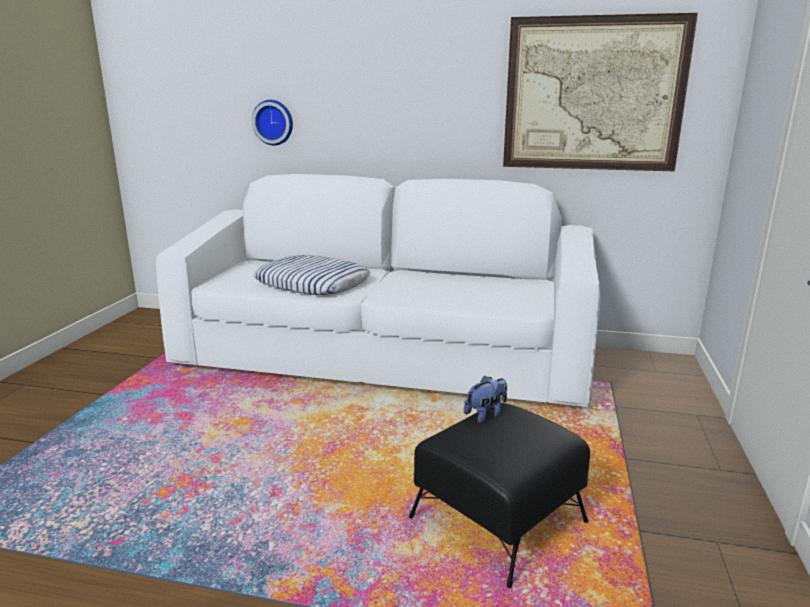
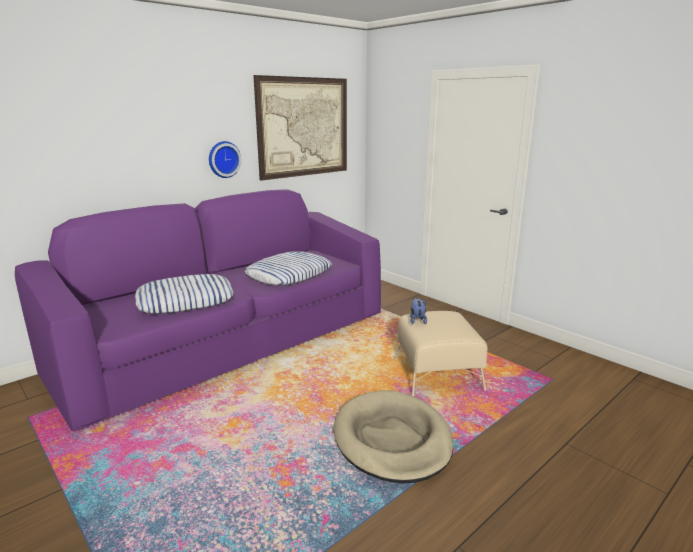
camera: 55 degrees left, 0 degrees up
(274, 122) = (58, 166): wall clock -> wall clock (223, 159)
(294, 536) = (392, 439): none -> beige dog bed
(383, 358) = (231, 343): white sofa -> purple sofa
(451, 295) = (289, 274): none -> pillow
(499, 520) = (437, 373): black ottoman -> beige ottoman

